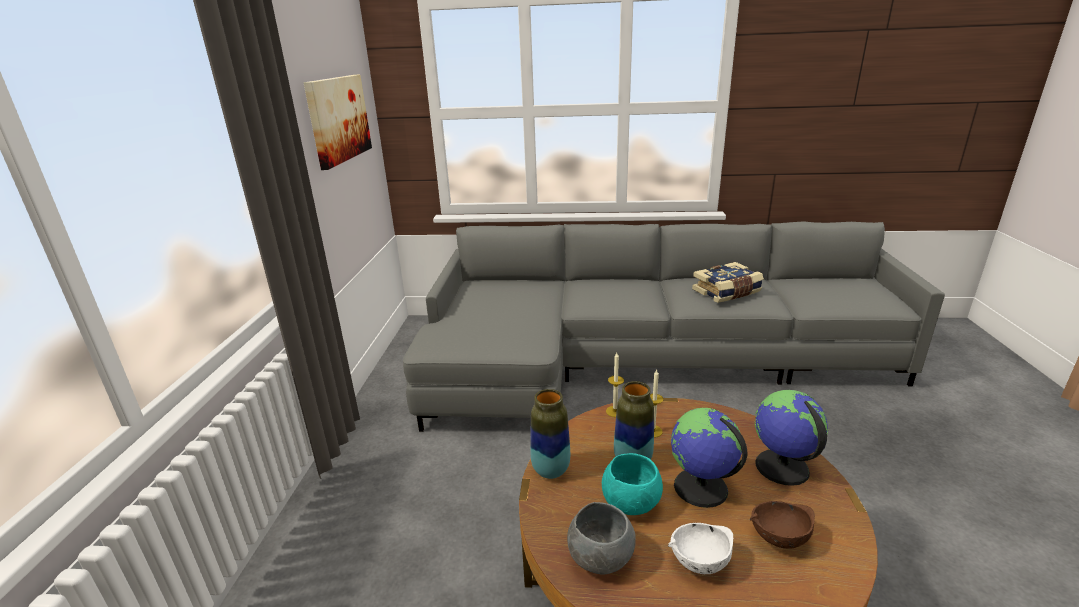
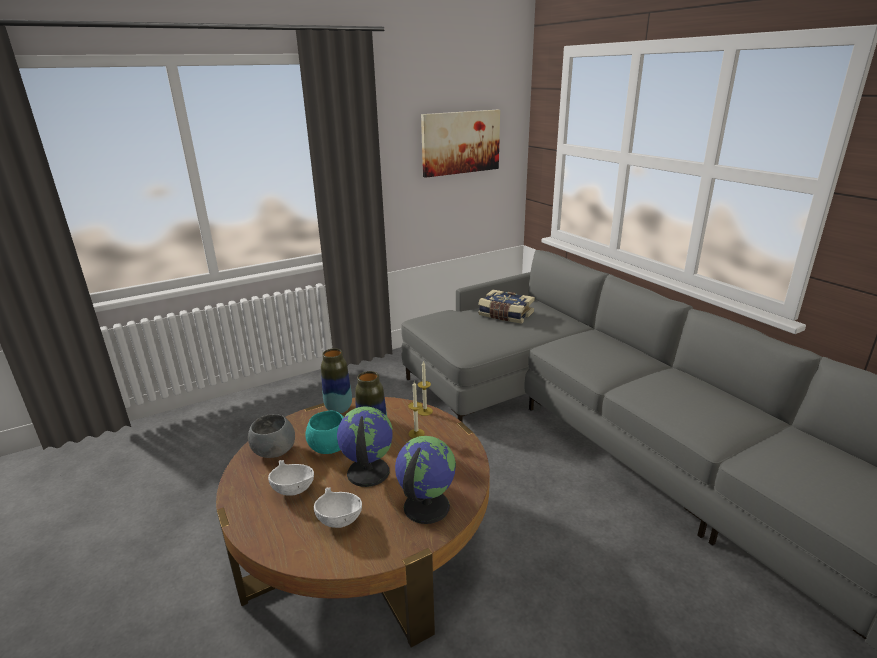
camera: 55 degrees right, 0 degrees up
(727, 292) = (685, 401): book -> book (505, 315)
(778, 536) = (340, 520): brown bowl -> white bowl

